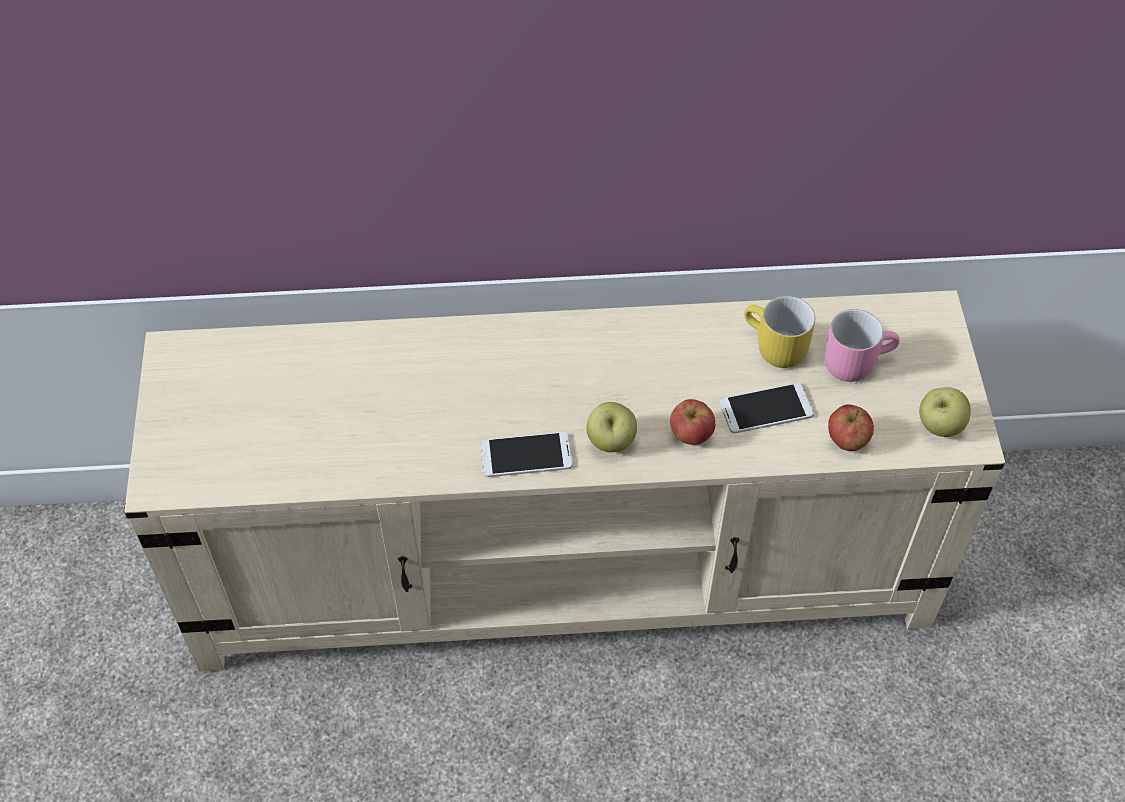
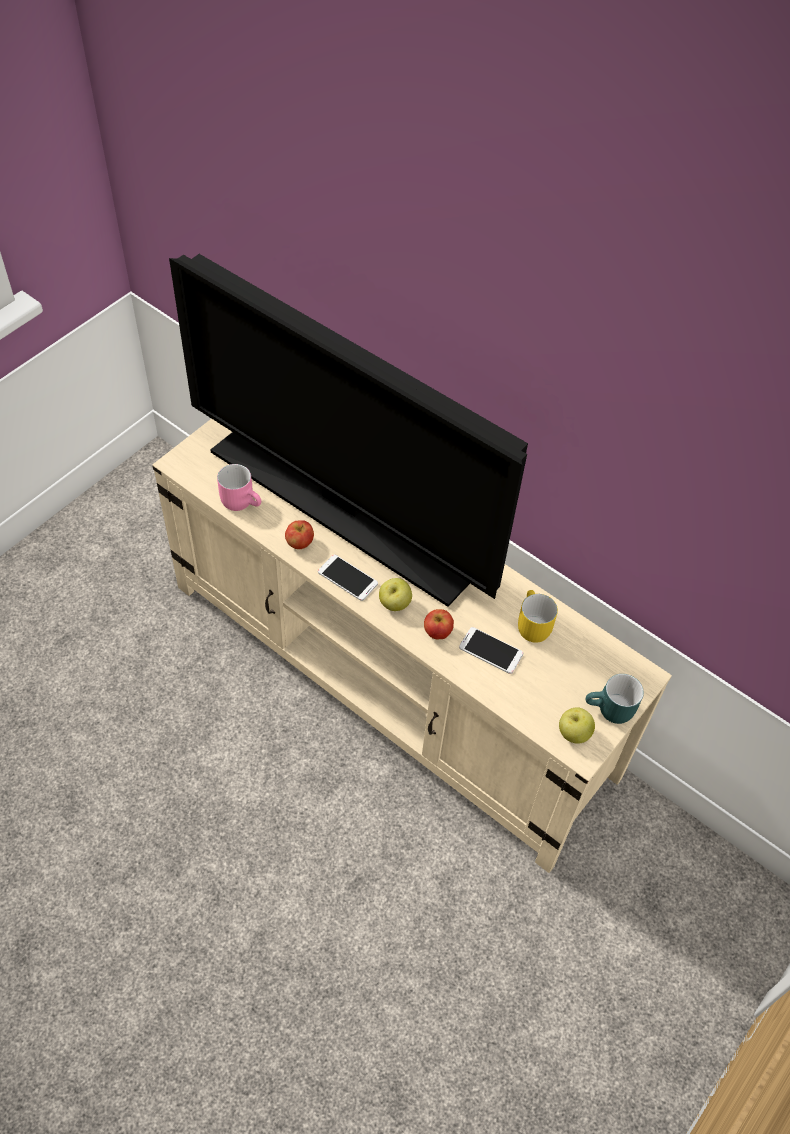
camera: 40 degrees right, 0 degrees up
(432, 383) = (343, 510): none -> television
(846, 440) = (514, 699): apple -> apple (299, 543)
(855, 360) = (568, 665): pink mug -> pink mug (242, 501)
(946, 374) = (610, 711): none -> turquoise mug

